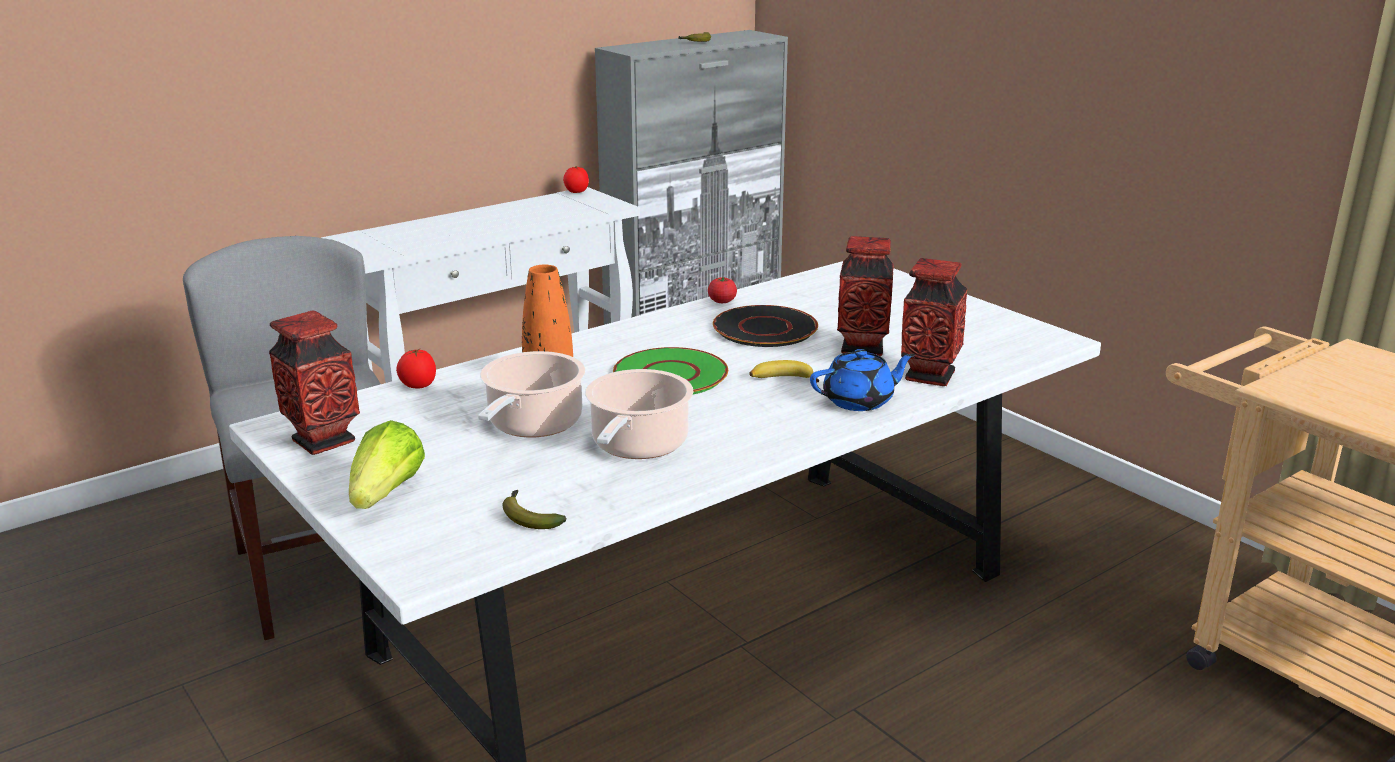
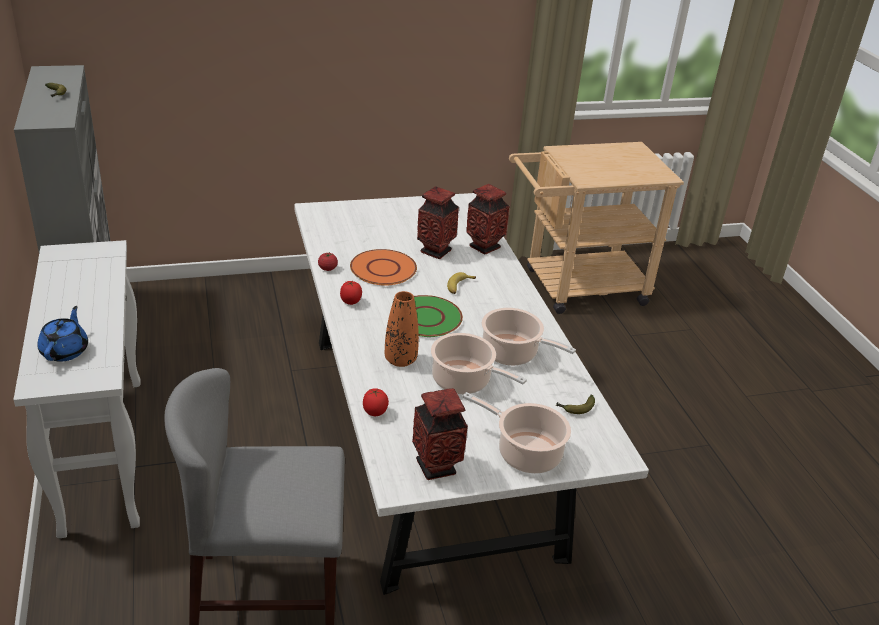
camera: 70 degrees left, 10 degrees up
(386, 494) = (525, 453): lettuce -> cooking pot
(576, 192) = (51, 253): tomato -> tomato (351, 302)
(764, 328) = (383, 269): black plate -> orange plate
(859, 401) = (500, 275): blue teapot -> blue teapot (65, 351)

